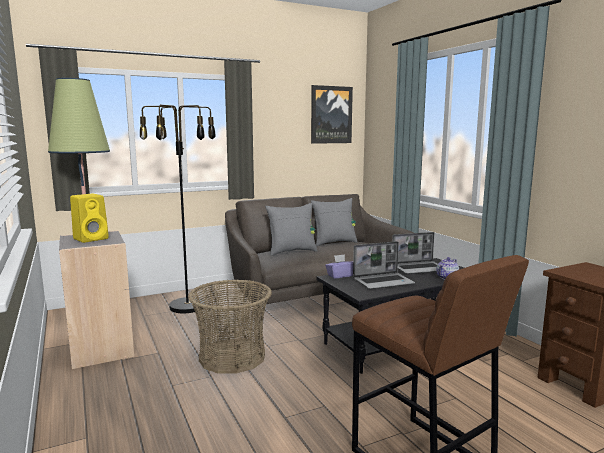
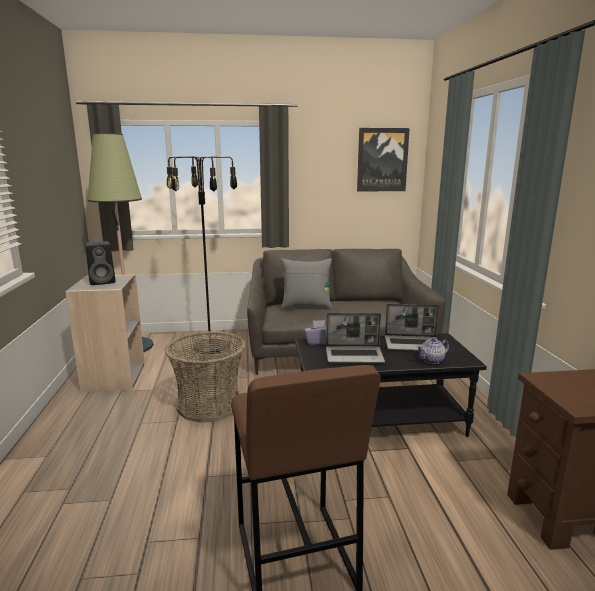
camera: 20 degrees right, 5 degrees up
(92, 238) = (103, 281): yellow speaker -> black speaker
(334, 243) = (361, 301): grey pillow -> none

